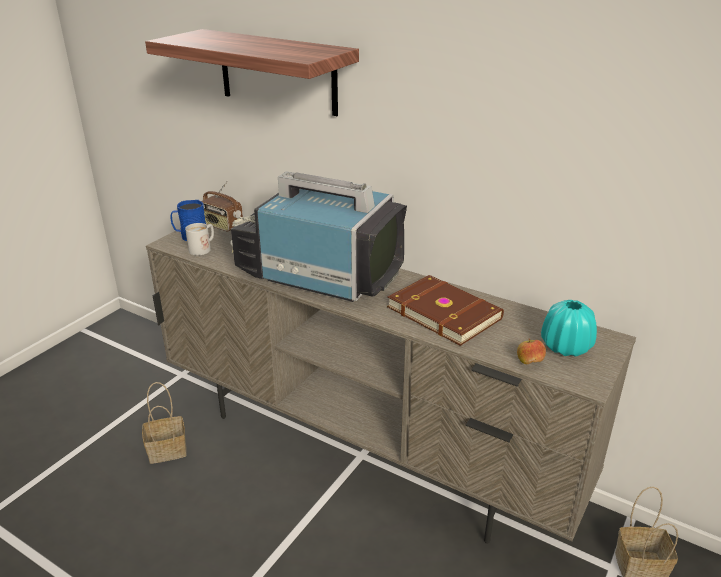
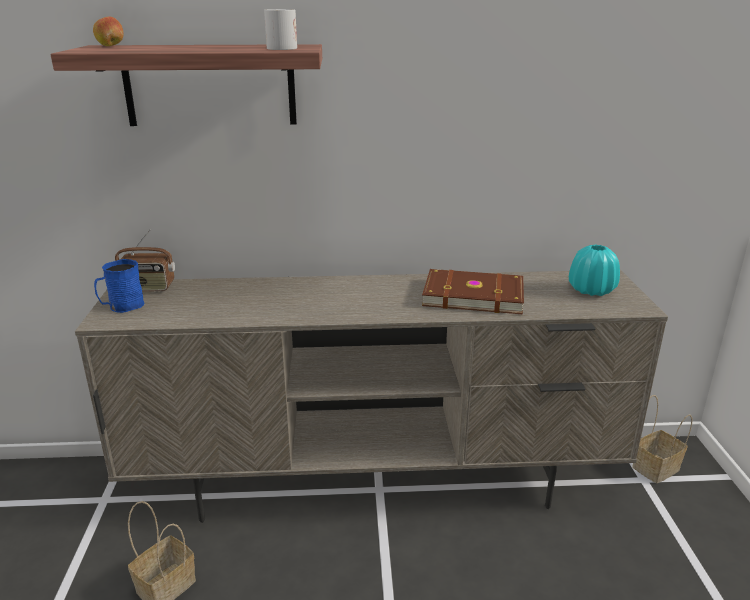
camera: 35 degrees left, 5 degrees down
(203, 248) = (157, 313): white mug -> white mug (282, 48)
(319, 274) = (320, 300): television -> none
(529, 362) = (585, 308): apple -> apple (110, 46)

